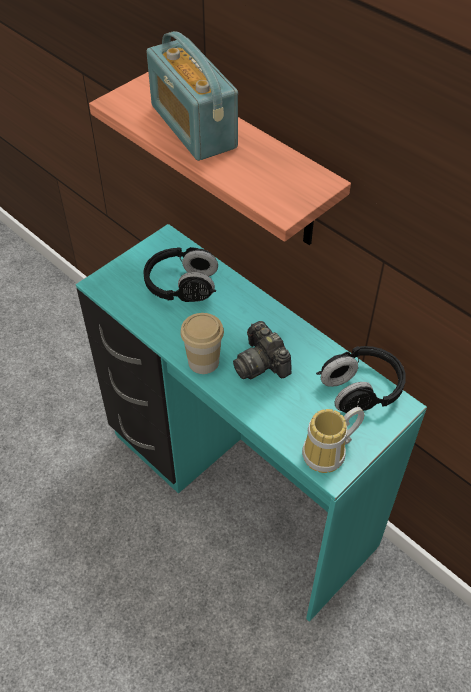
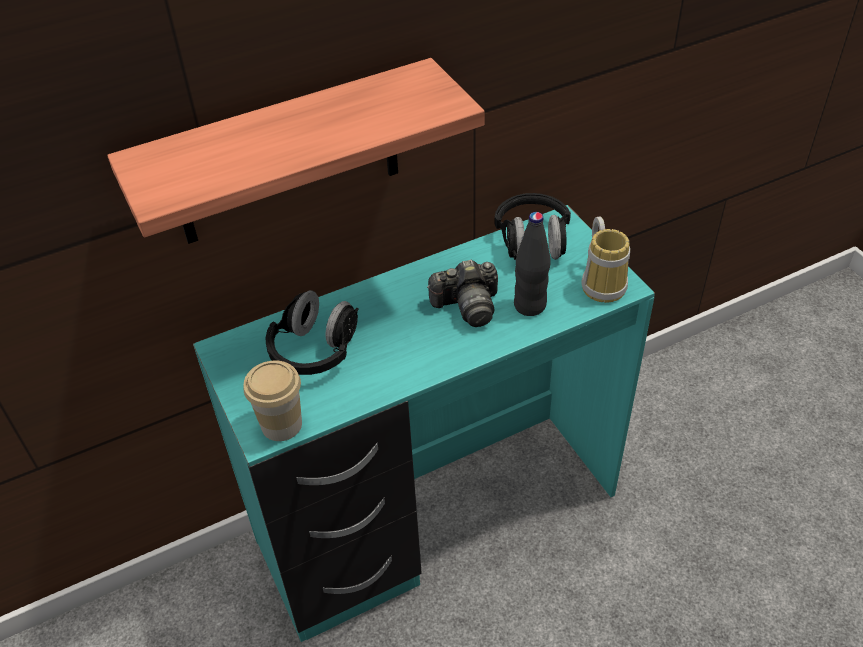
camera: 70 degrees left, 5 degrees down
(193, 126) = (262, 141): radio -> none
(203, 361) = (444, 354): cup -> cup (281, 424)
(279, 405) = (530, 305): none -> black bottle

